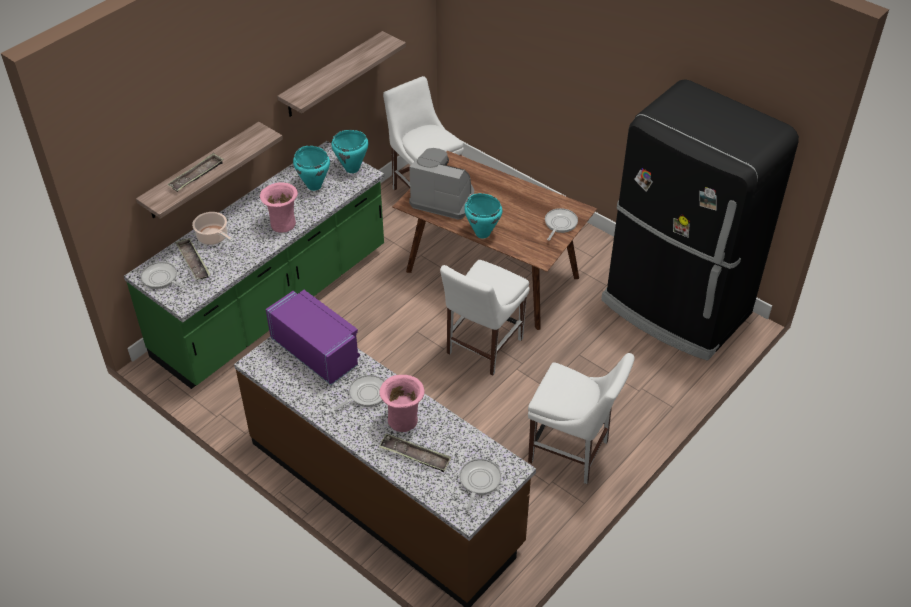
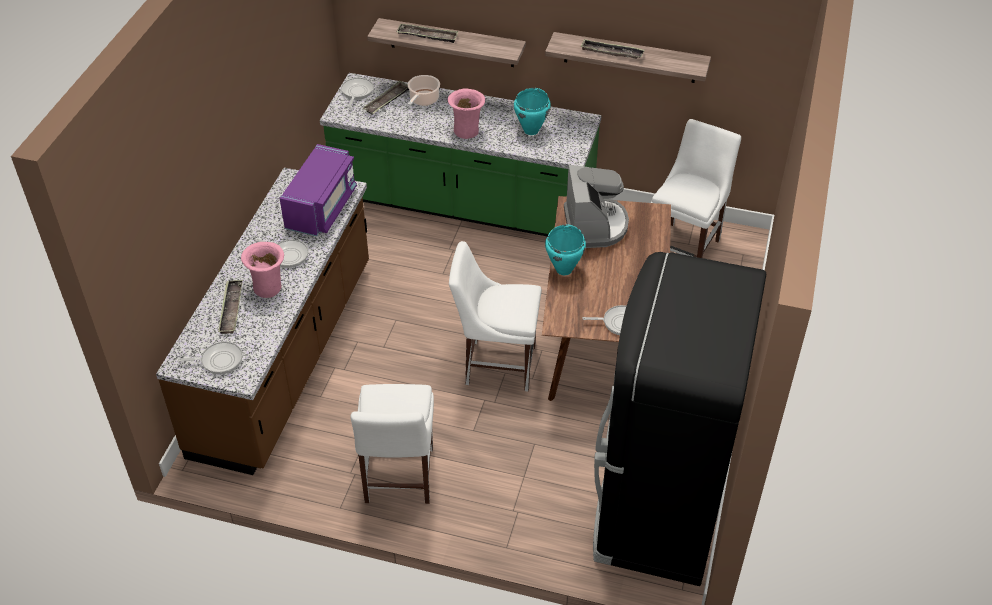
camera: 65 degrees right, 0 degrees up
(335, 75) = (612, 52): none -> tray
(352, 169) = (573, 144): turquoise cooking pot -> none

